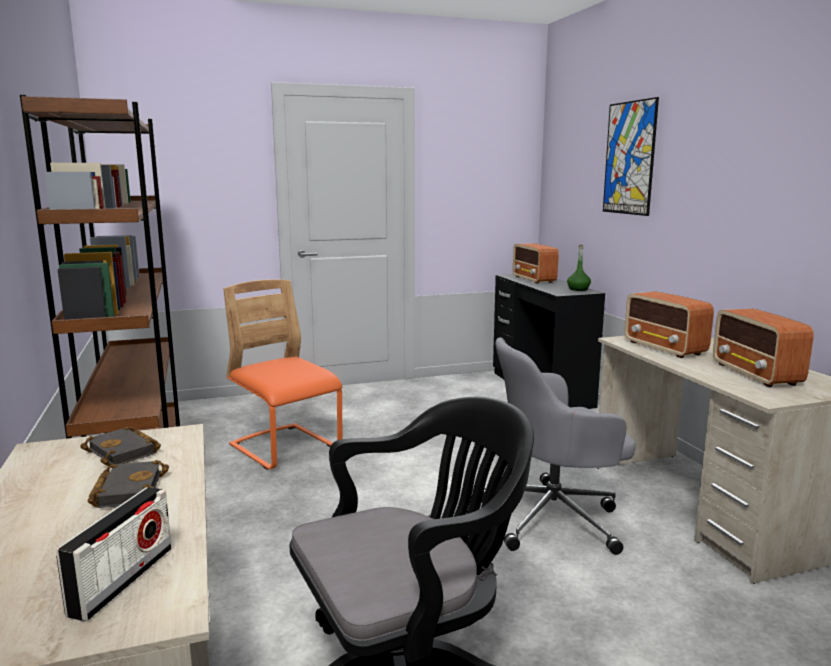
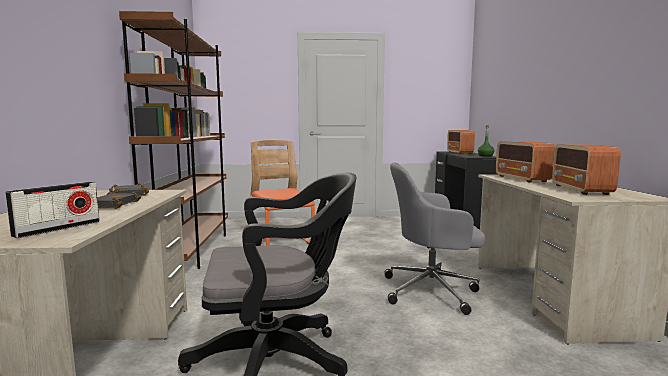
camera: 15 degrees right, 5 degrees down
(629, 158) = (518, 63): picture -> none

